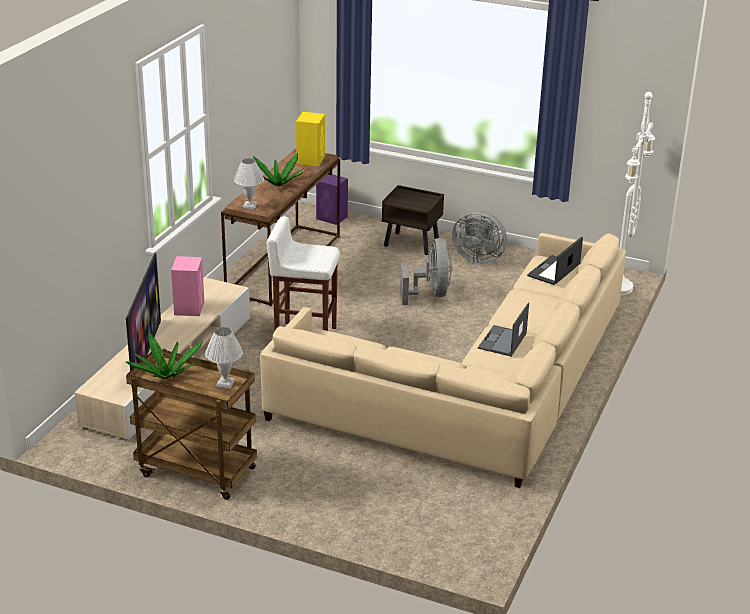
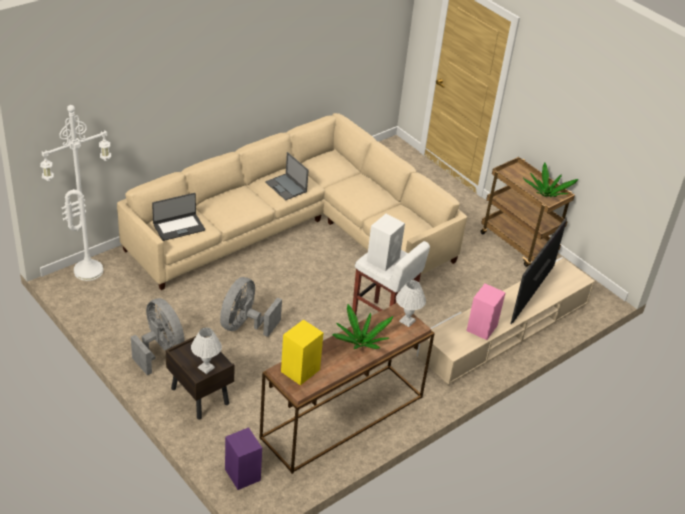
camera: 155 degrees left, 10 degrees up
(225, 383) = (511, 176): white table lamp -> white table lamp (206, 368)
(313, 255) = (383, 259): none -> white speaker
(502, 341) = (286, 187): laptop -> laptop turned 90 degrees clockwise

